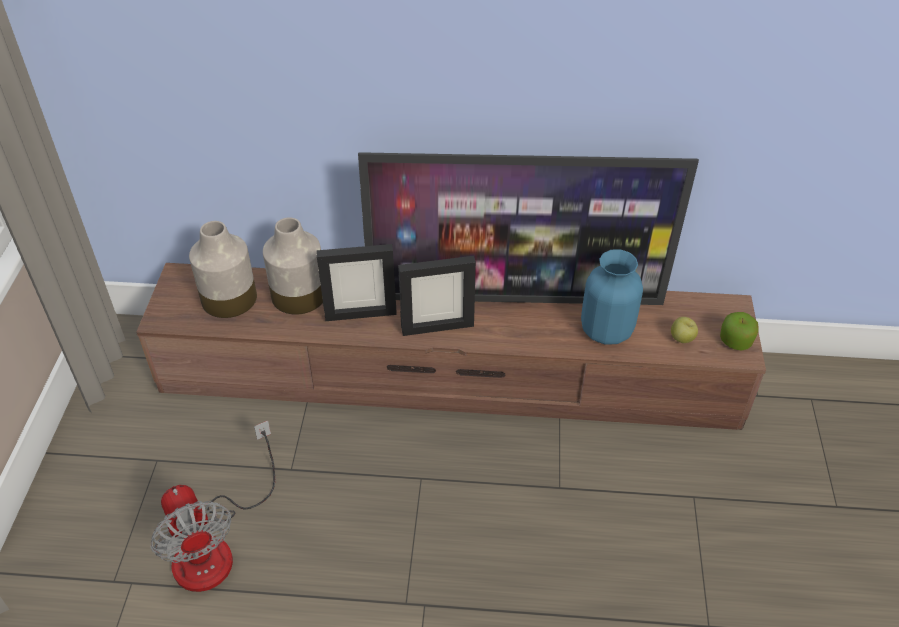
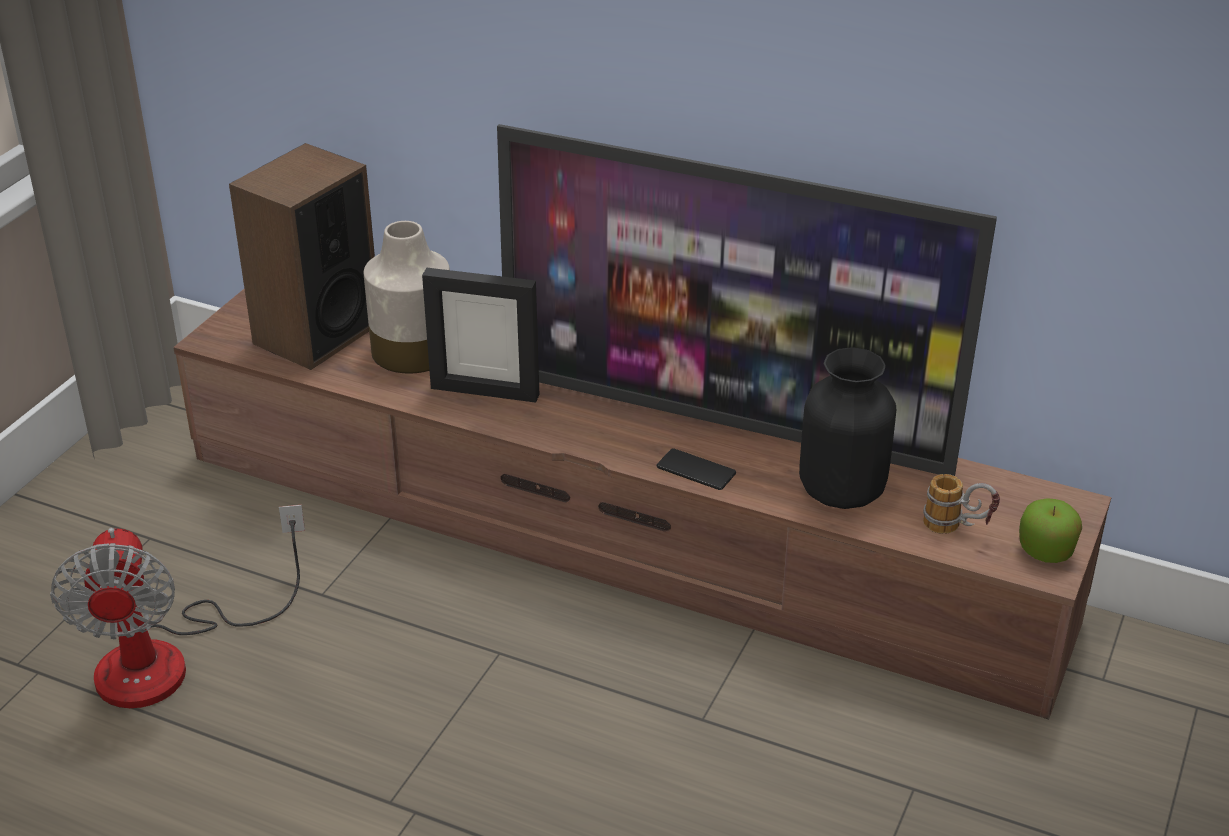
camera: 20 degrees right, 10 degrees down
(228, 297) = (316, 333): beige vase -> speaker
(437, 326) = (586, 429): picture frame -> none
(517, 339) = (696, 470): none -> phone
(606, 330) = (842, 490): blue vase -> black vase
(682, 339) = (957, 528): apple -> mug

